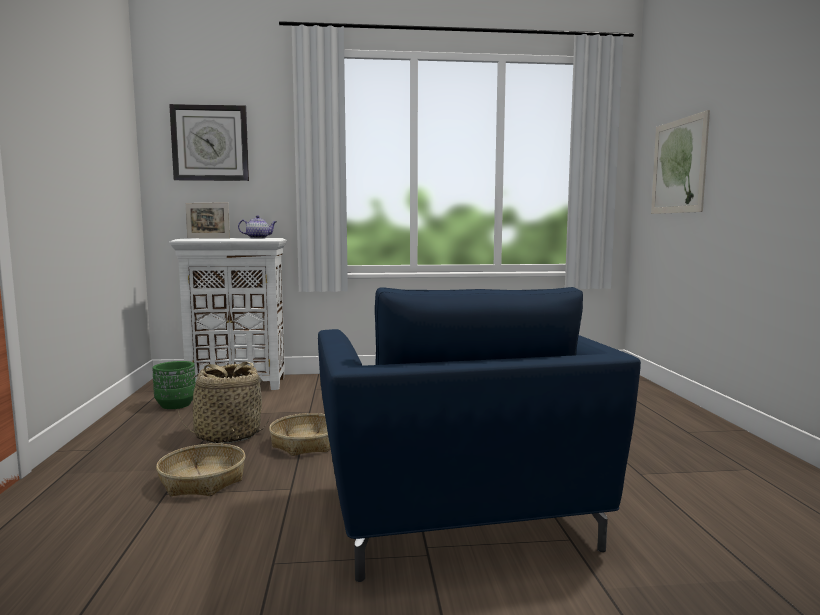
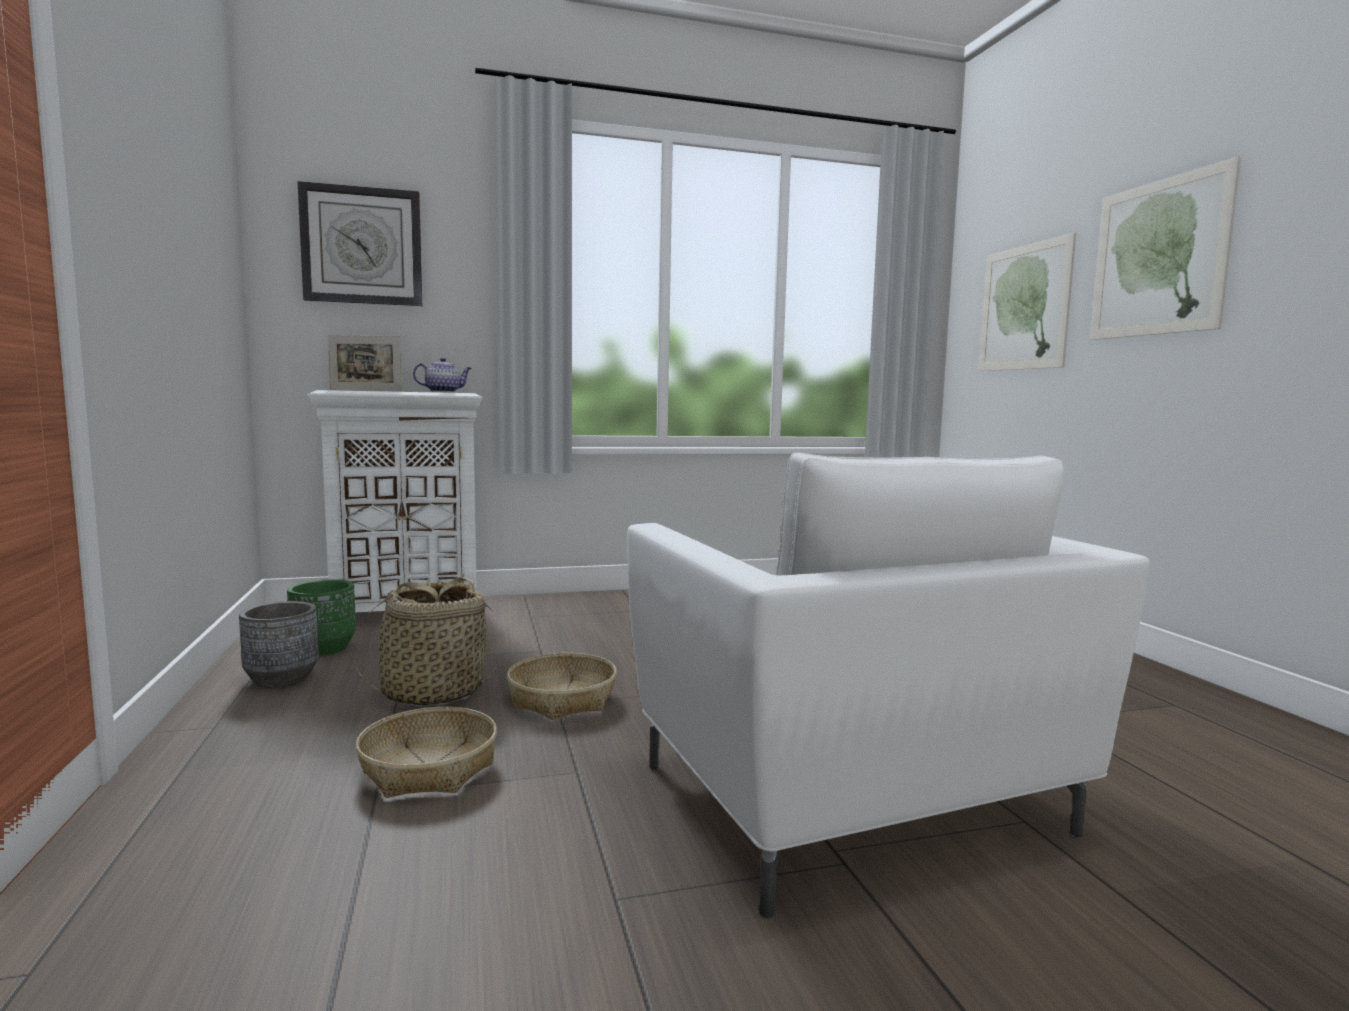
camera: 10 degrees left, 0 degrees up
(143, 423) = (282, 679): none -> grey planter
(458, 519) = (852, 802): blue armchair -> white armchair
(760, 129) = (1158, 258): none -> picture

